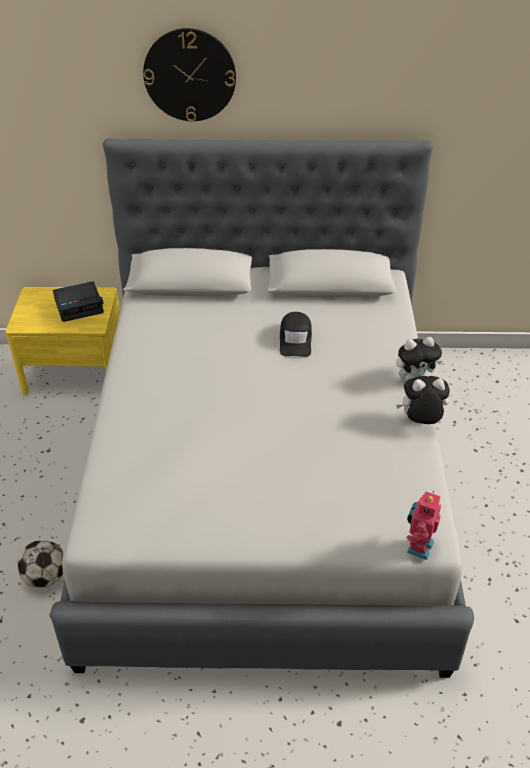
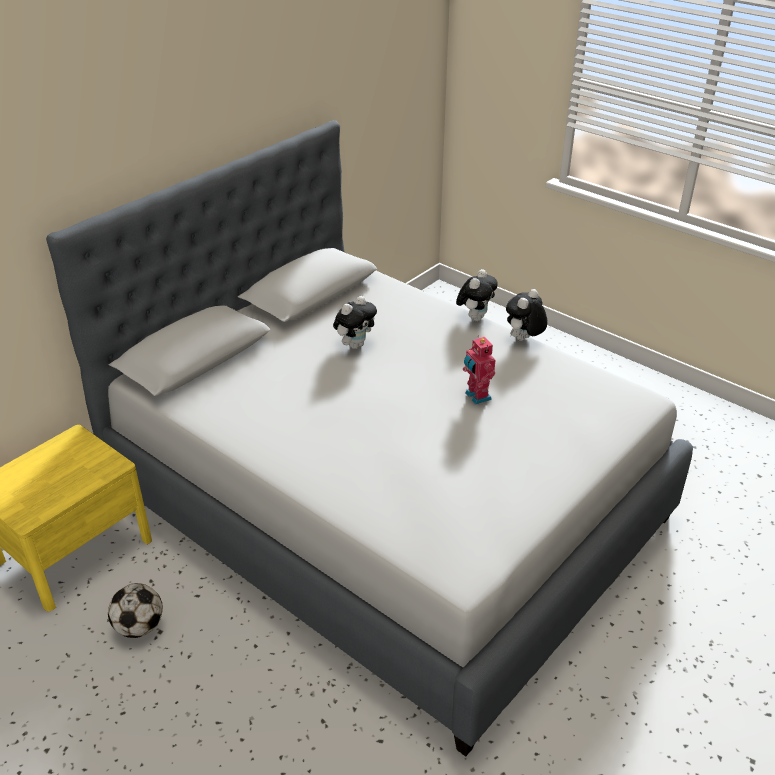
camera: 50 degrees left, 5 degrees down
(45, 577) = (328, 721): football -> football (139, 627)
(79, 306) = (66, 461): alarm clock -> none
(189, 75) = (116, 126): wall clock -> none
(295, 339) = (355, 344): black cap -> plush toy
(418, 546) = (645, 408): toy robot -> toy robot (476, 396)

